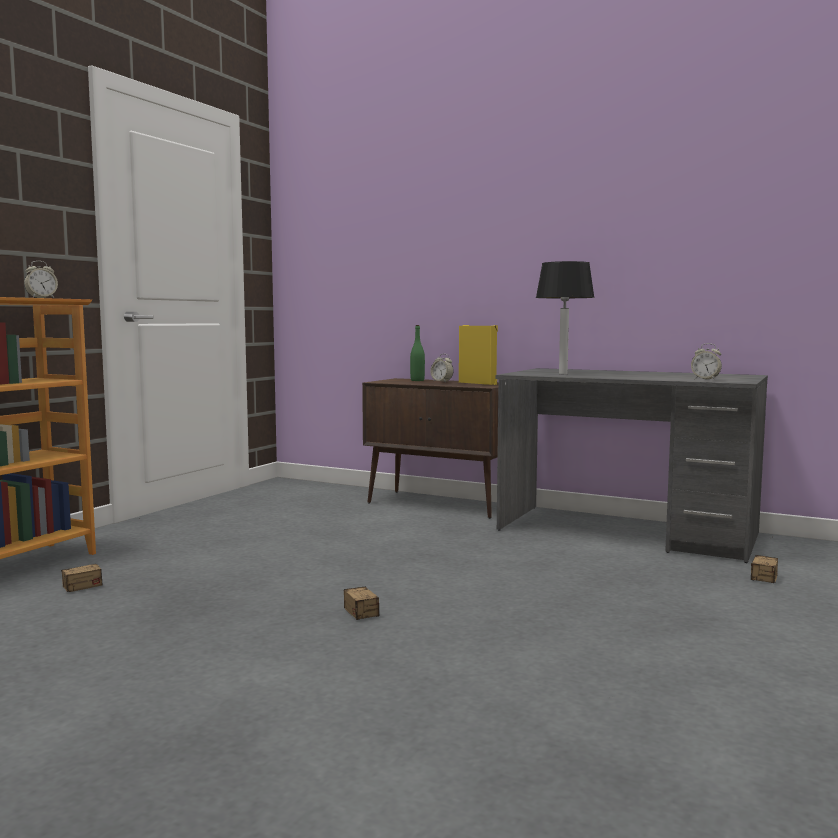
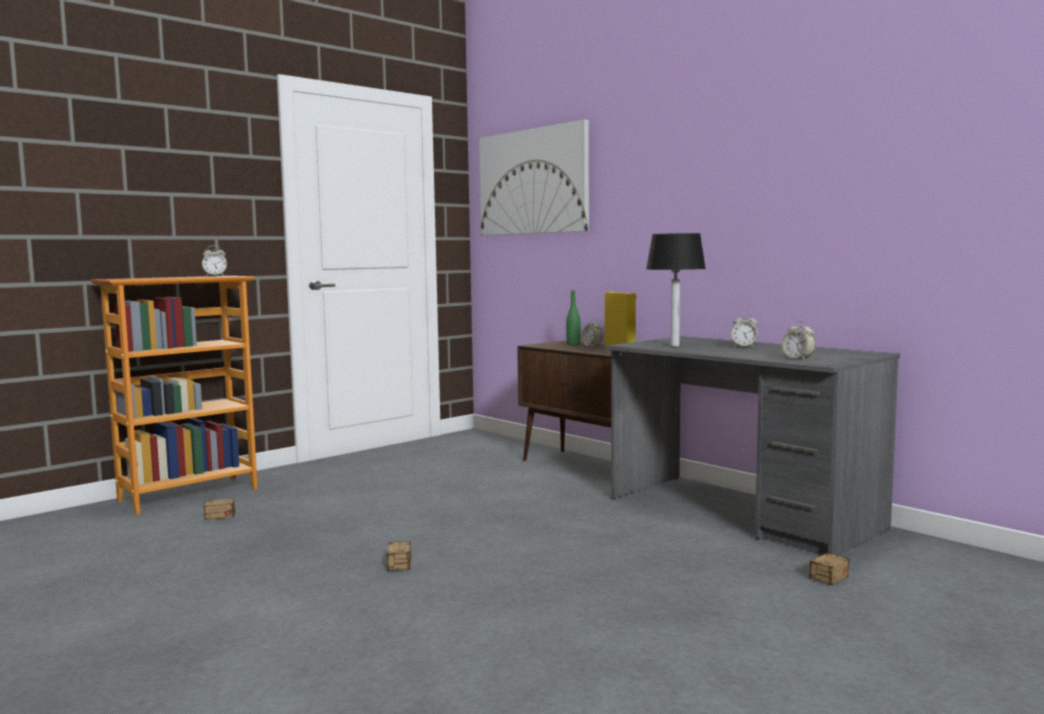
camera: 20 degrees right, 0 degrees up
(357, 213) = (533, 182): none -> picture
(625, 373) = (744, 346): none -> alarm clock

